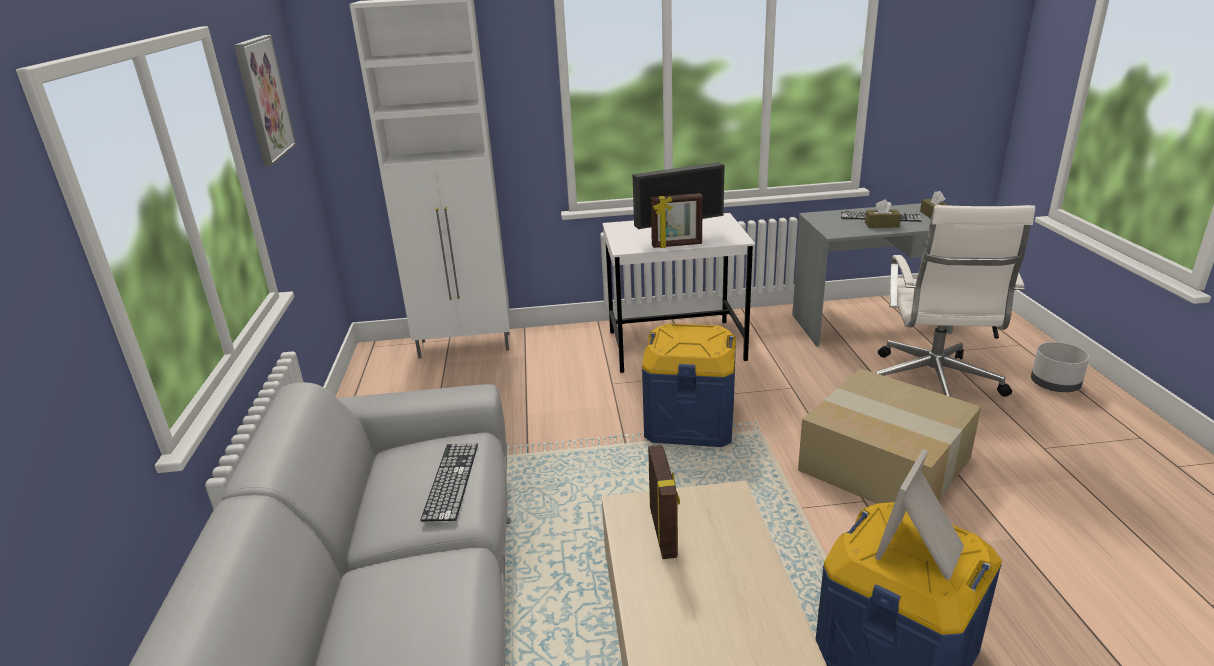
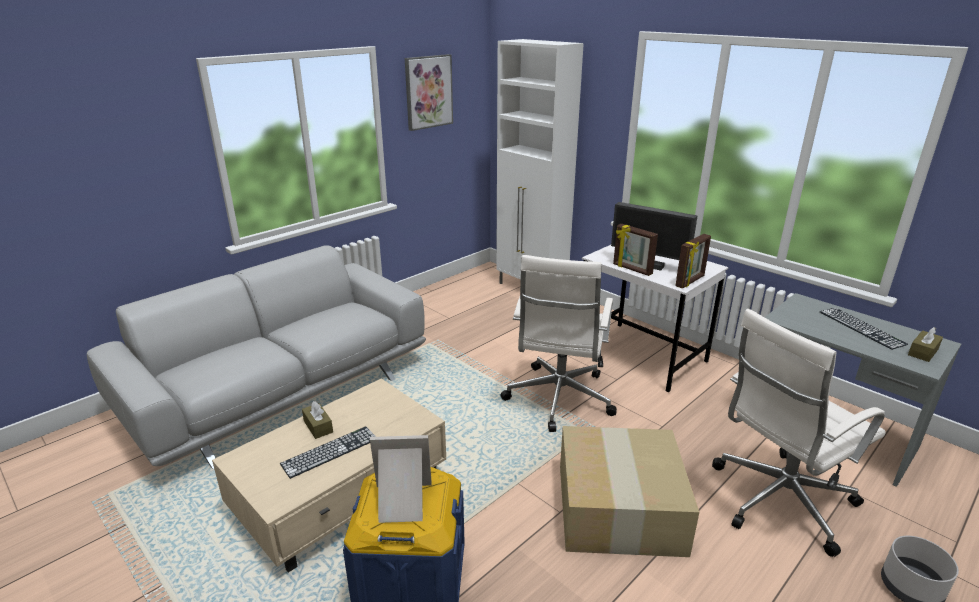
camera: 50 degrees right, 0 degrees up
(451, 480) = (334, 326): keyboard -> keyboard (330, 451)
(664, 532) = (366, 410): picture frame -> picture frame (690, 281)
(690, 422) = (558, 399): blue storage box -> white office chair
(882, 225) = (842, 333): brown tissue box -> brown tissue box (318, 426)

